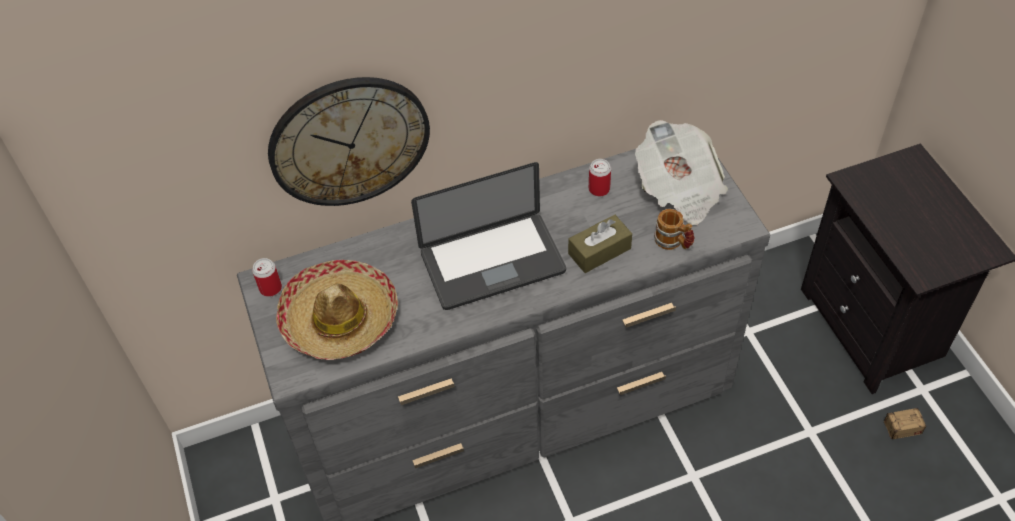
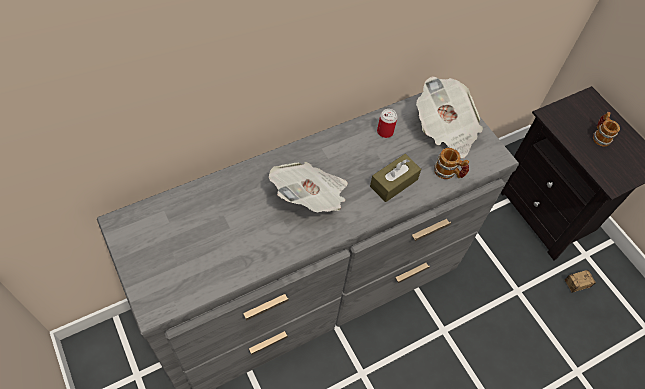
camera: 15 degrees left, 5 degrees up
(270, 288) = (127, 229): can -> none
(340, 319) = (191, 253): hat -> none
(349, 141) = (191, 104): wall clock -> none
(492, 262) = (311, 197): laptop -> newspaper
(918, 211) = (600, 136): none -> mug

